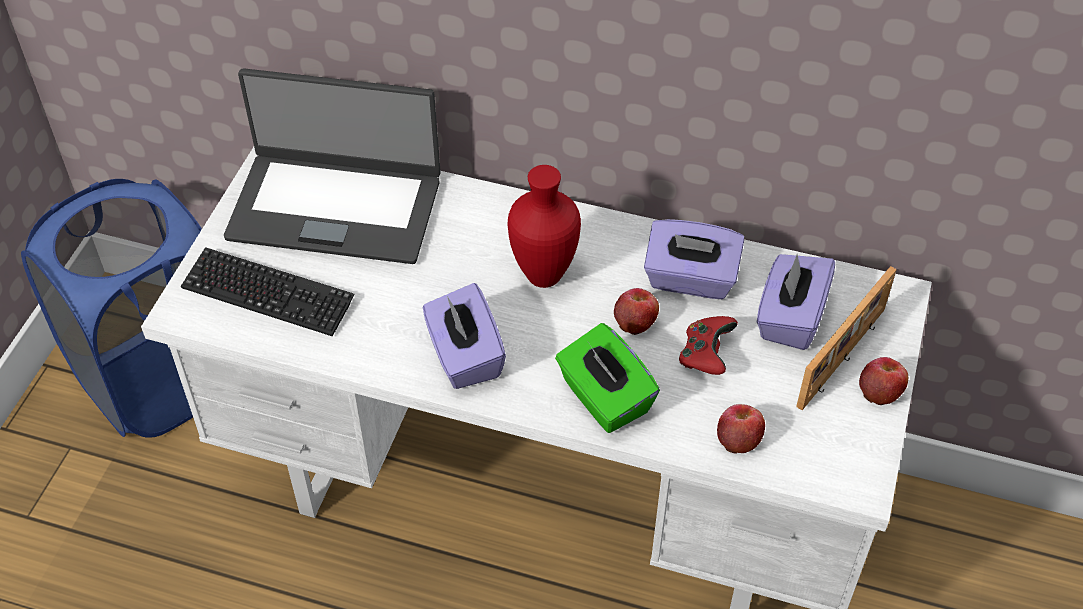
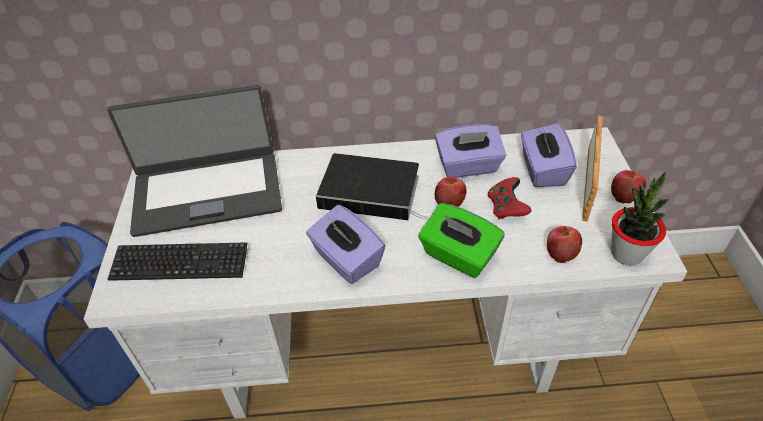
camera: 20 degrees left, 5 degrees down
(543, 274) = (373, 191): red vase -> book
(824, 470) = (626, 253): none -> potted plant

